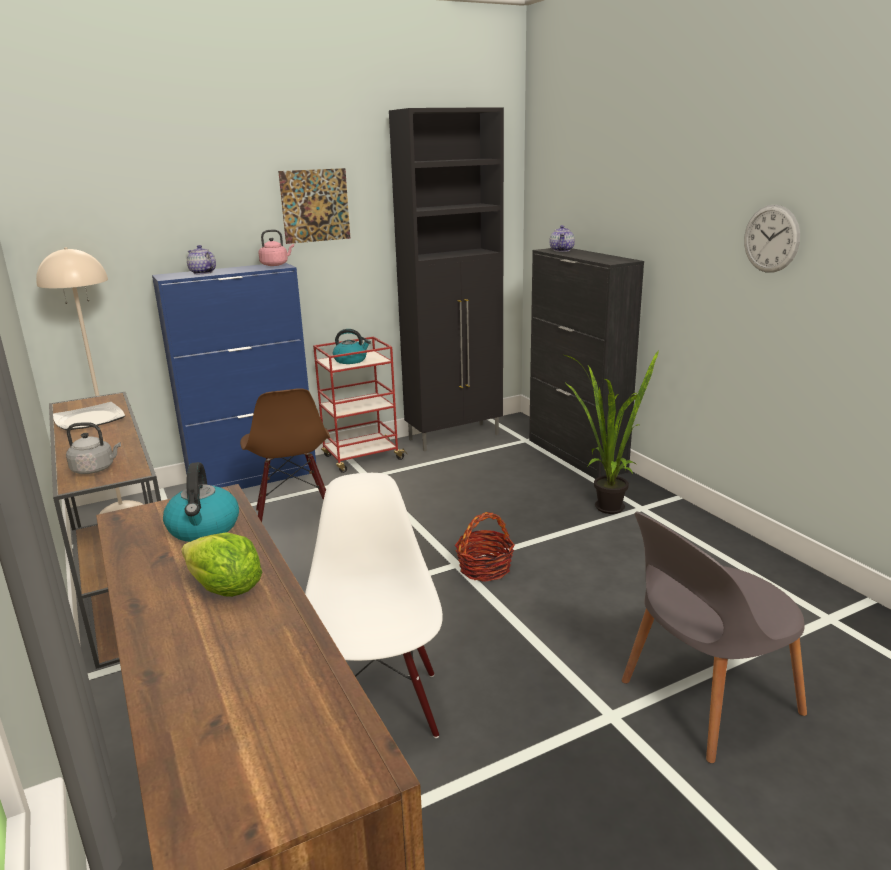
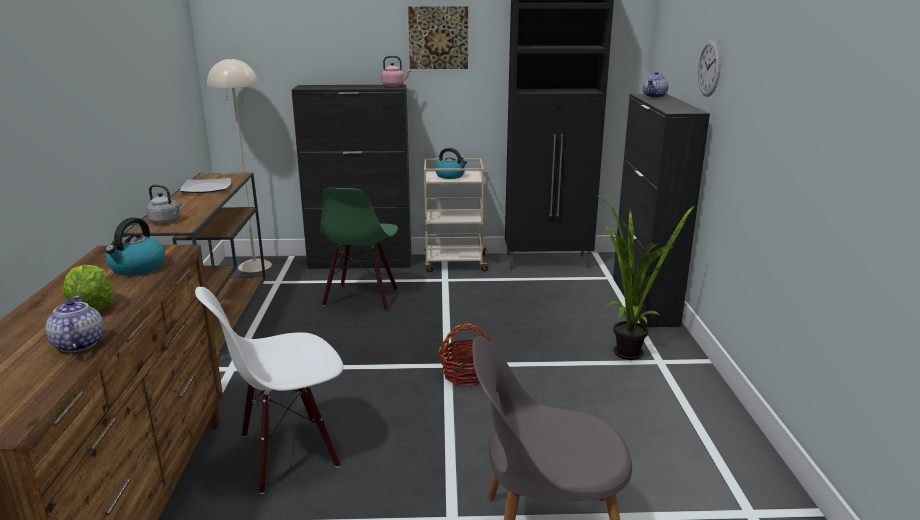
camera: 25 degrees right, 0 degrees up
(202, 273) = (331, 86): teapot -> teapot (78, 344)
(254, 478) = (361, 262): blue cabinet -> black cabinet
(294, 517) = (362, 298): brown chair -> green chair
(361, 458) = (454, 264): red cart -> beige cart
(379, 709) = (288, 452): white chair -> white chair turned 135 degrees counterclockwise
(771, 239) = (792, 100): wall clock -> wall clock (709, 68)

